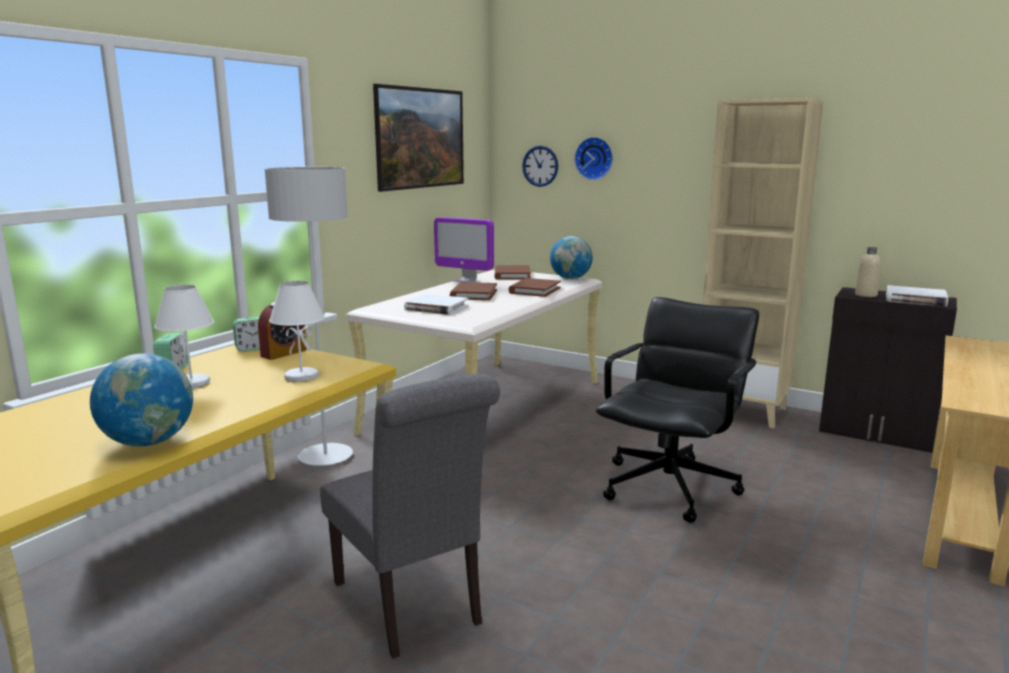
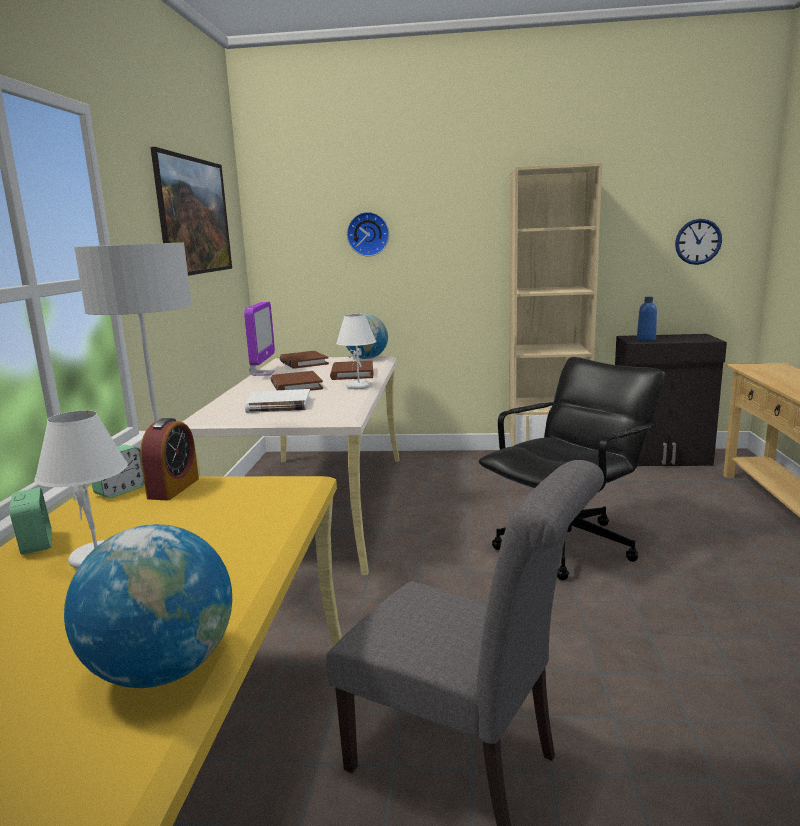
camera: 25 degrees left, 0 degrees up
(301, 377) = (246, 514): white table lamp -> white table lamp (358, 387)
(465, 280) = (262, 373): monitor -> monitor turned 90 degrees counterclockwise
(540, 166) = (307, 245): wall clock -> wall clock (698, 241)
(670, 487) = (566, 545): black office chair -> black office chair turned 45 degrees clockwise
(866, 295) = (646, 339): beige bottle -> blue bottle
(915, 299) = (685, 338): white book -> none

